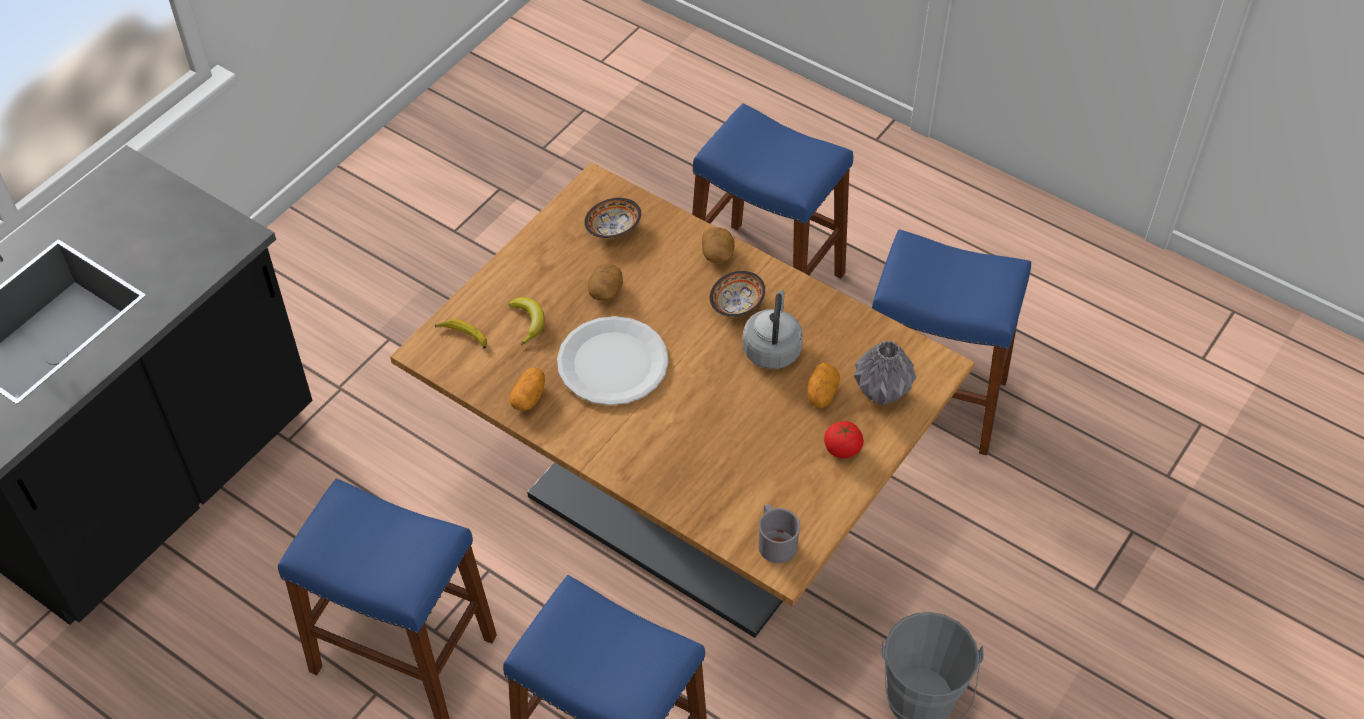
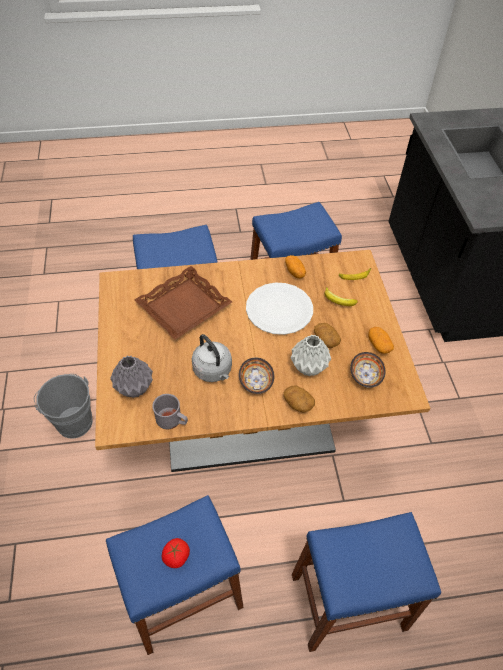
camera: 135 degrees right, 0 degrees up
(663, 277) = (308, 368): none -> grey vase
(726, 455) = (183, 306): none -> brown tray
(775, 541) = (127, 287): grey mug -> grey mug (172, 420)
(821, 393) = (166, 365): potato -> potato (379, 345)
(842, 449) = (131, 345): tomato -> tomato (176, 556)

